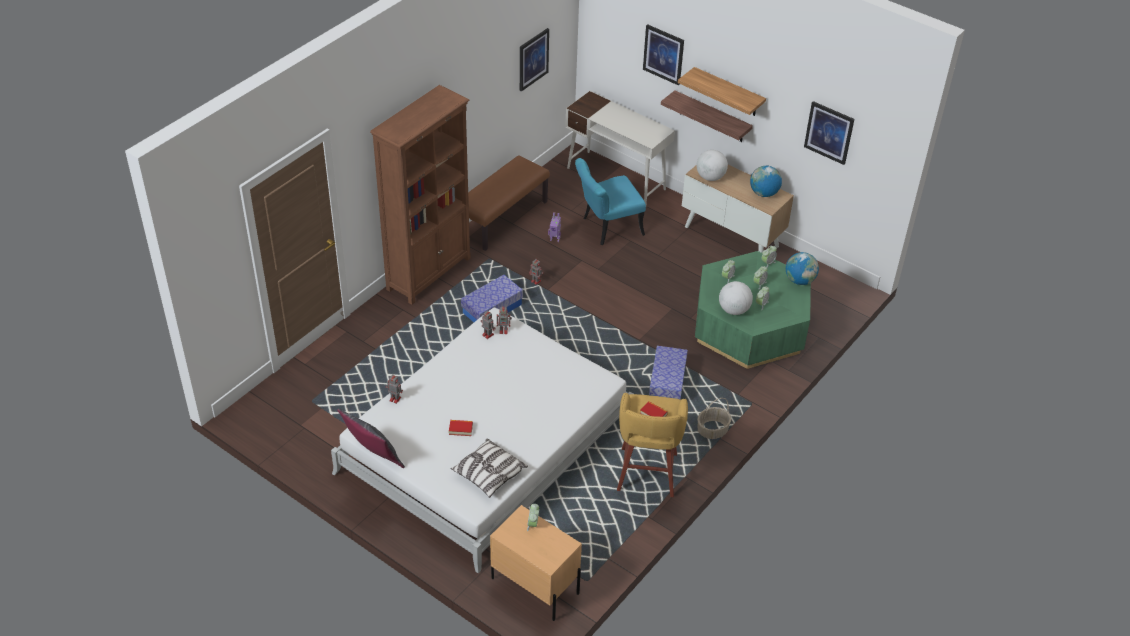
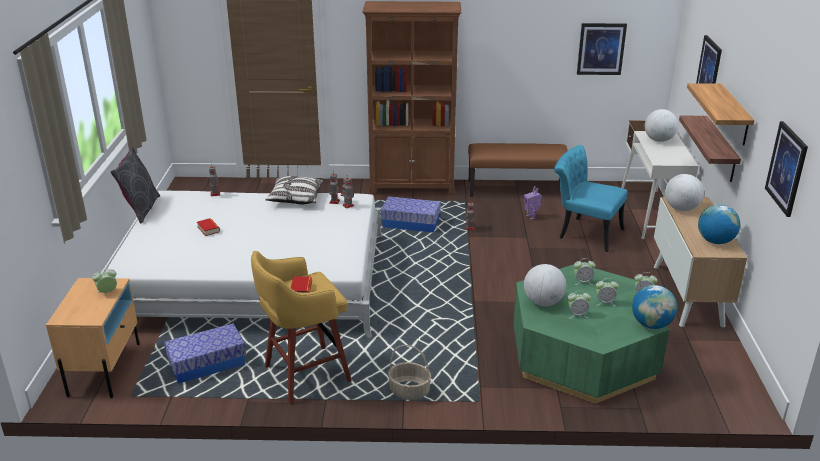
camera: 55 degrees right, 15 degrees down
(489, 474) = (167, 260): pillow -> pillow (295, 199)
(617, 118) = (658, 140): none -> globe
(667, 383) = (439, 338): storage box -> storage box (207, 364)

